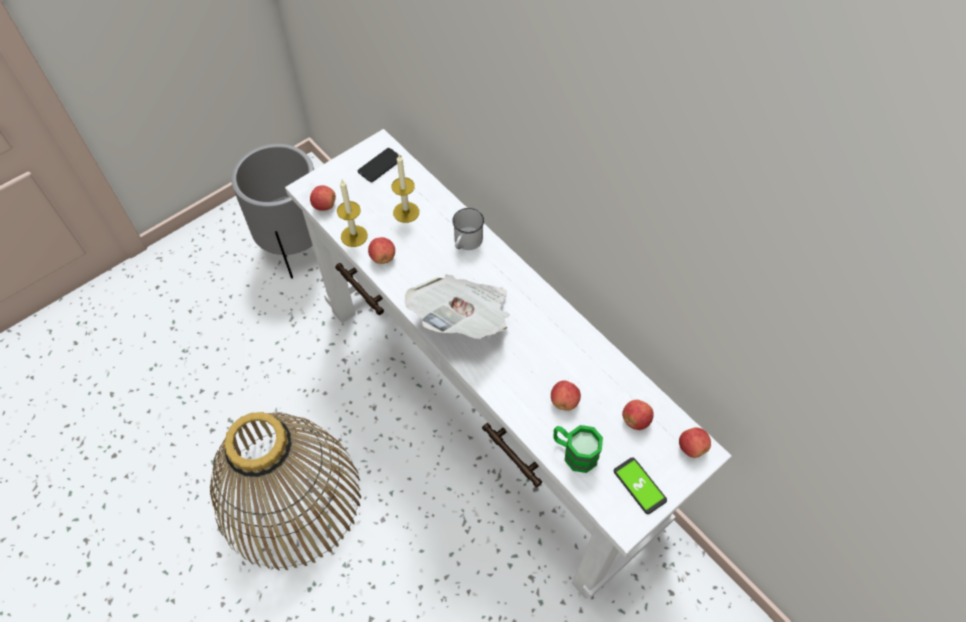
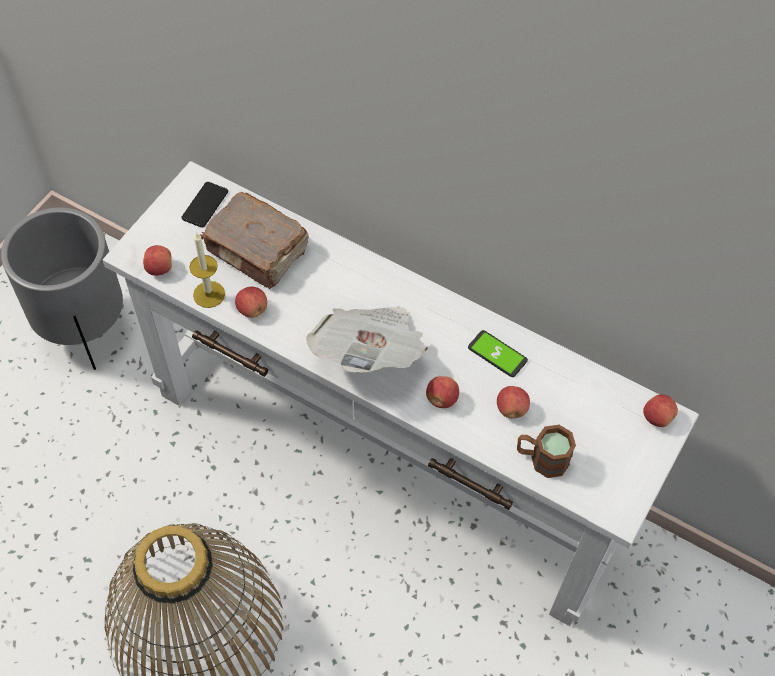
camera: 20 degrees left, 0 degrees up
(406, 212) = (257, 251): candle -> brown book
(466, 242) = (339, 267): white mug -> none
(574, 452) = (541, 459): green mug -> brown mug
(635, 420) = (591, 407): apple -> apple (441, 399)
(639, 485) = (620, 472): phone -> phone (497, 354)

